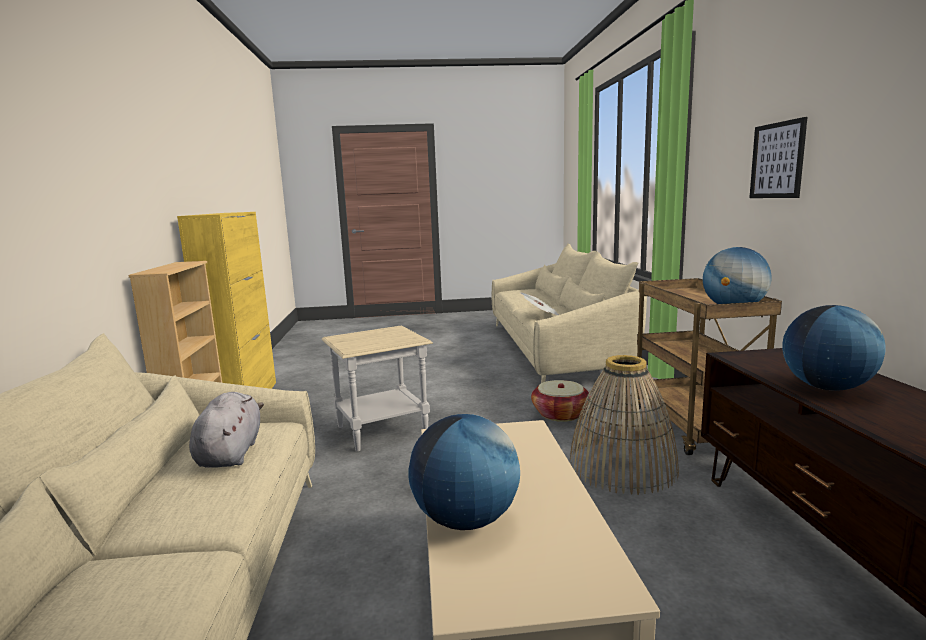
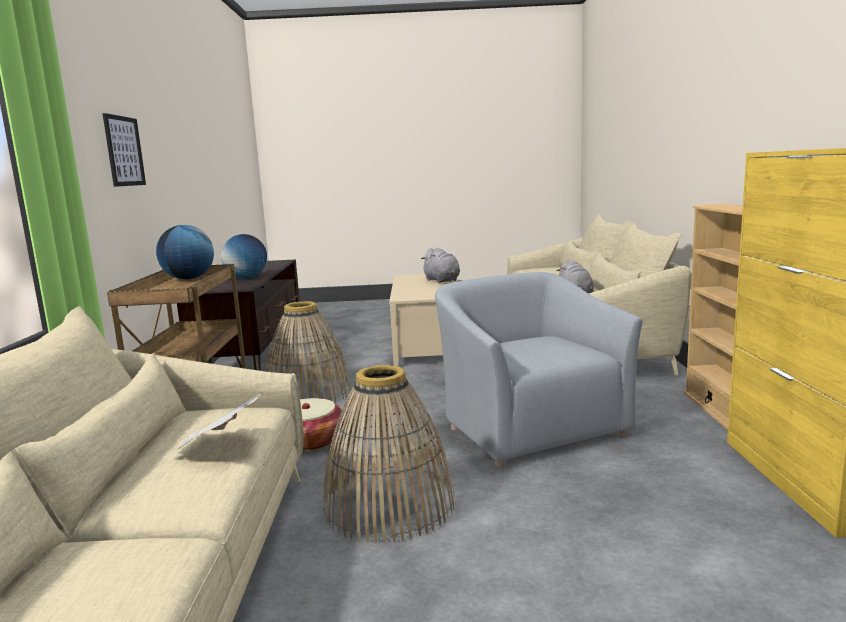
camera: 175 degrees left, 0 degrees up
(381, 430) = (530, 427): beige side table -> grey armchair
(466, 520) = (442, 281): globe -> grey plush toy
(480, 384) = (389, 504): none -> basket

